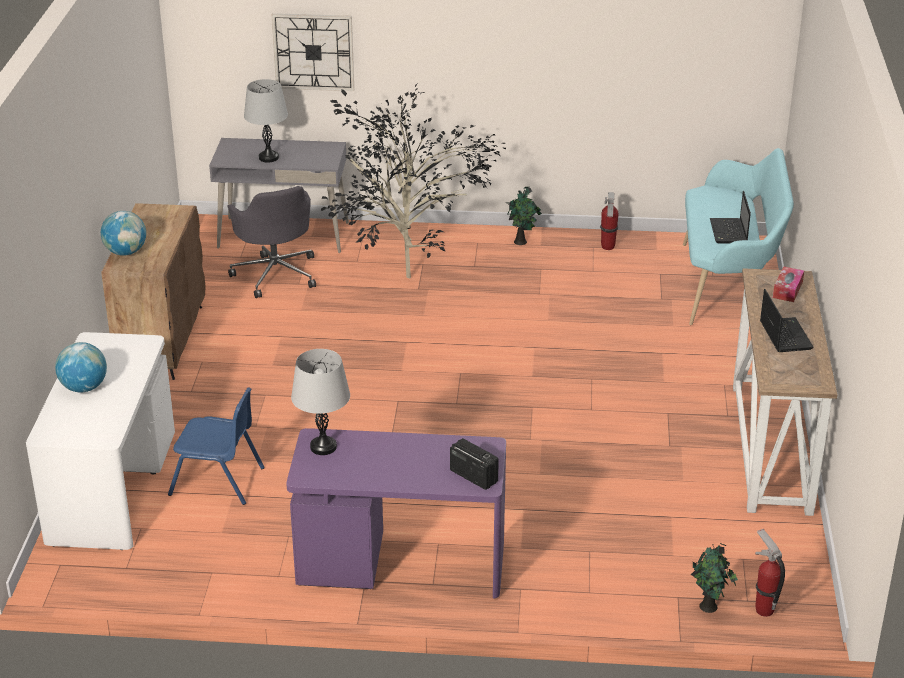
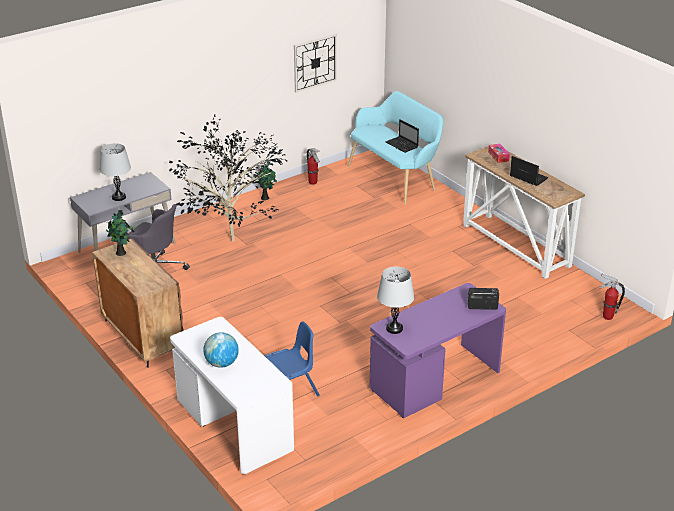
camera: 40 degrees left, 0 degrees up
(126, 252) = (133, 280): globe -> none
(313, 52) = (123, 117): wall clock -> wall clock (315, 62)
(709, 607) = (586, 327): potted plant -> potted plant (122, 253)

